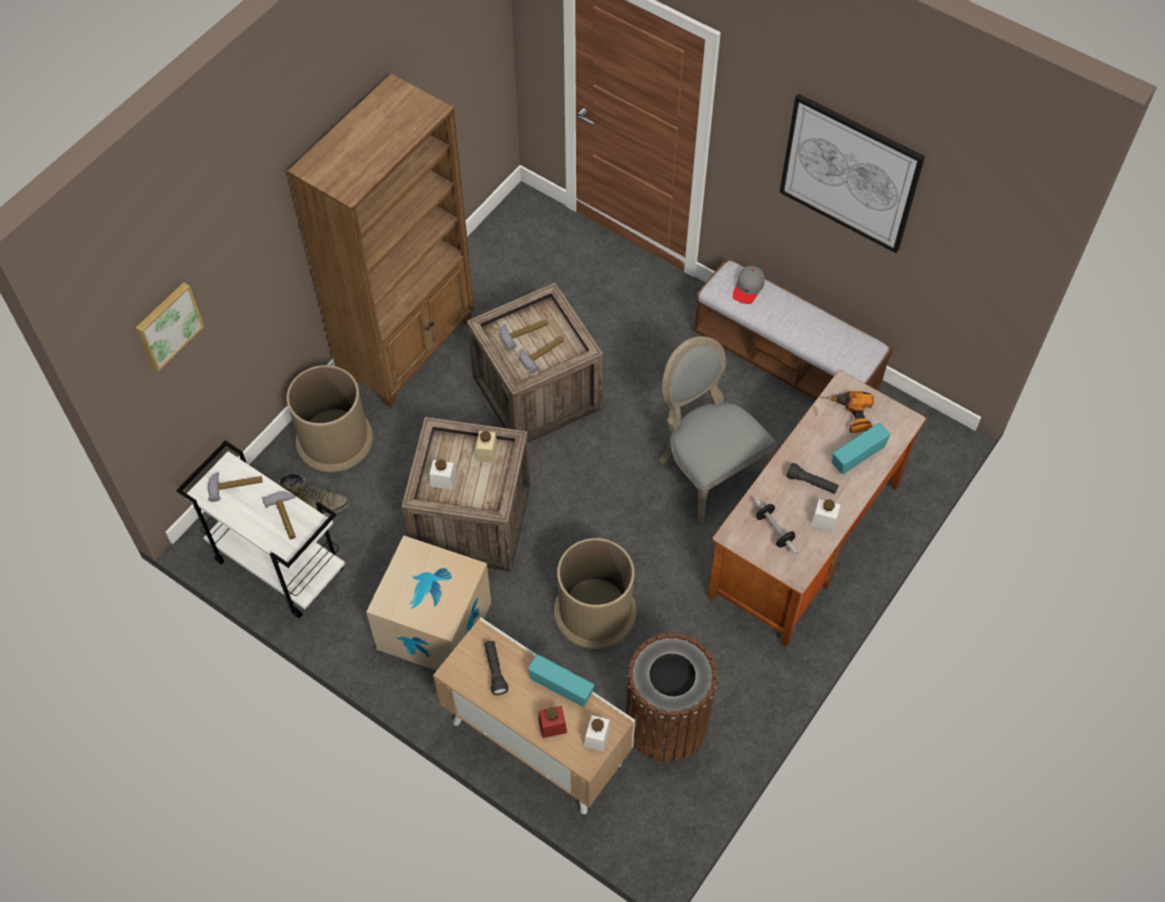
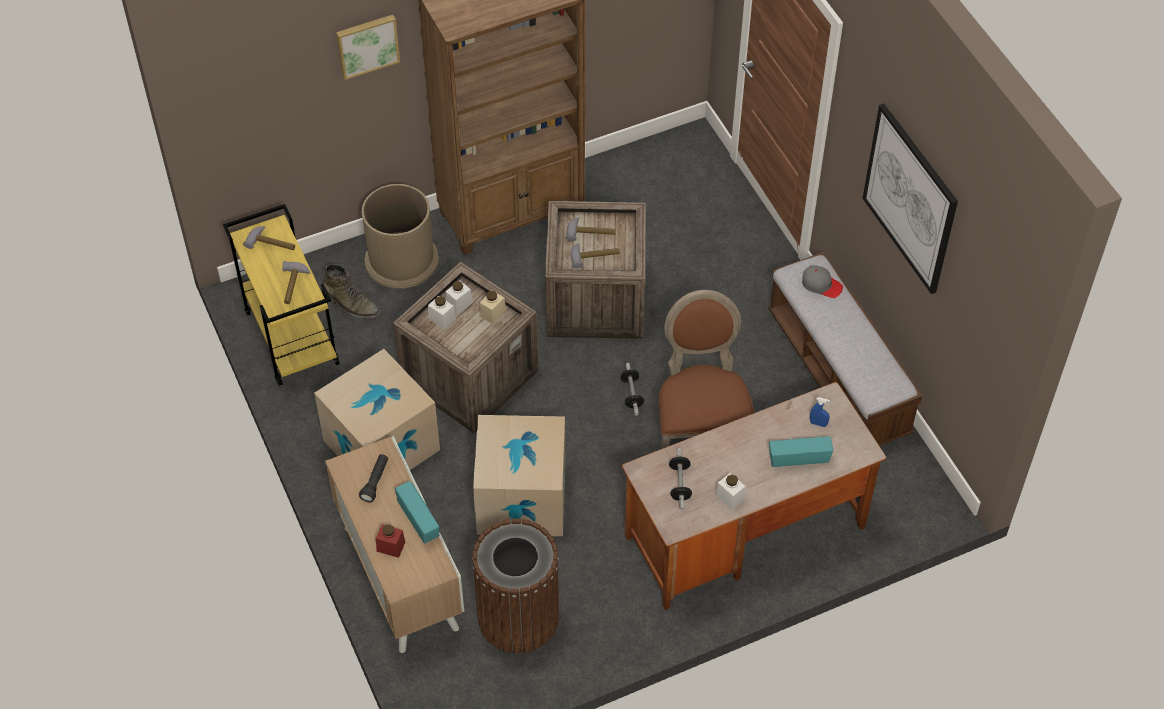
camera: 30 degrees right, 5 degrees down
(167, 325) = (261, 77): picture -> picture (367, 45)
(277, 565) = (290, 337): white cart -> yellow cart
(595, 610) = (521, 498): brown trash can -> cardboard box
(597, 737) = (420, 573): white jar -> white jar (459, 303)
(626, 464) = (631, 394): none -> dumbbell
(708, 469) = (700, 432): grey chair -> brown chair
(748, 288) = (821, 285): grey cap -> grey cap turned 120 degrees counterclockwise
(811, 483) = (741, 462): black flashlight -> none
(850, 415) = (818, 423): power drill -> blue spray bottle

